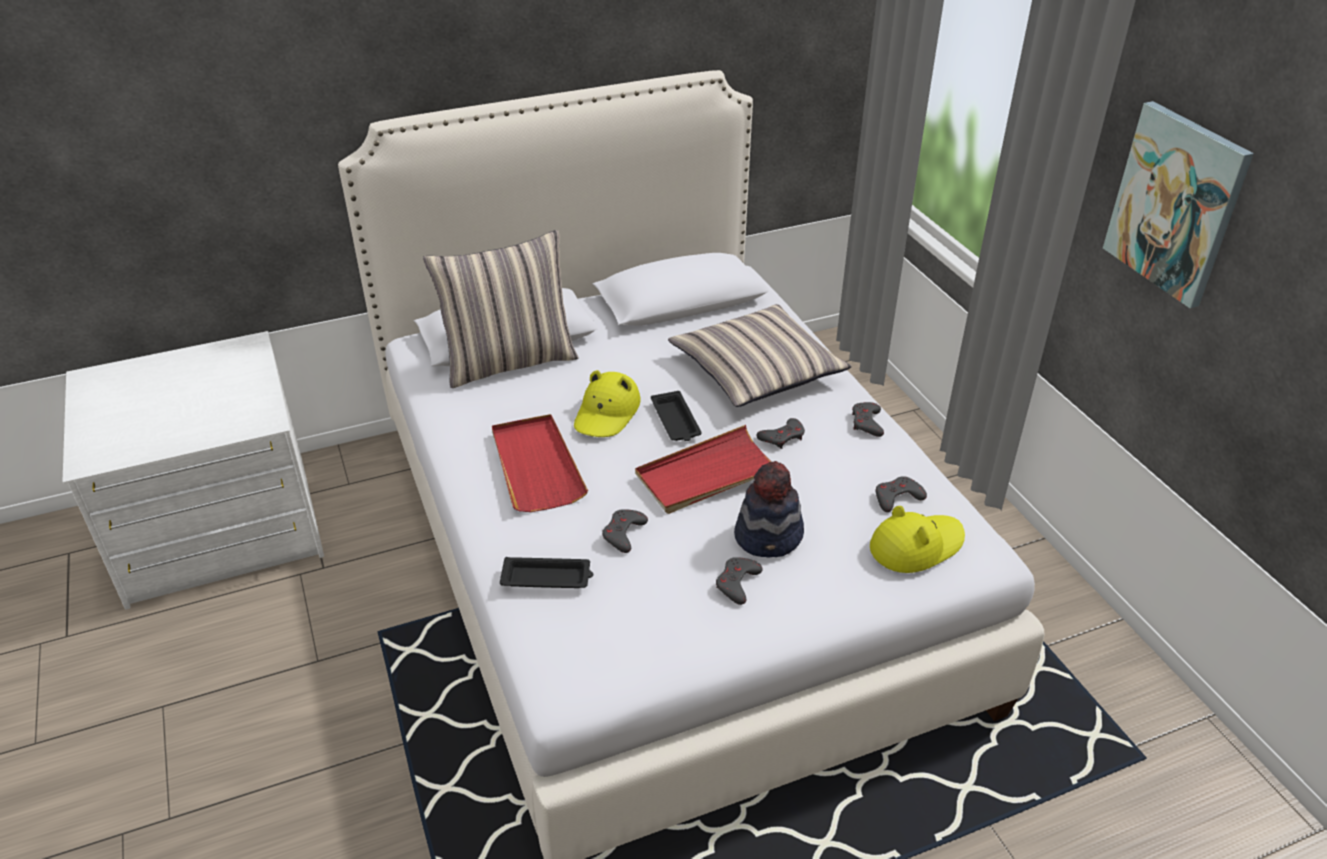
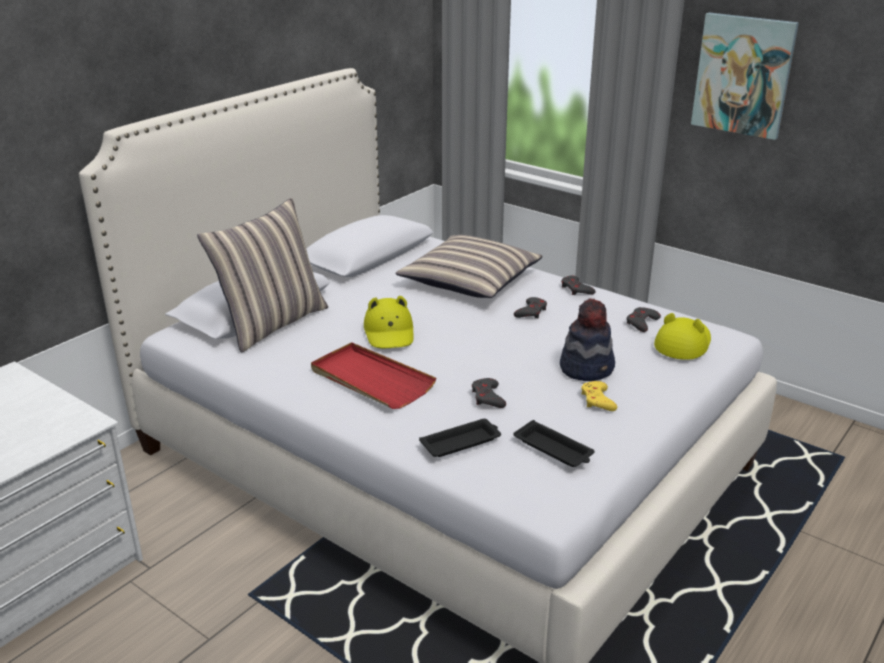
camera: 30 degrees left, 10 degrees down
(676, 421) = (447, 323): black tray -> black tray (554, 449)
(707, 474) = (506, 346): red tray -> none
(737, 583) = (597, 400): grey game controller -> yellow game controller

